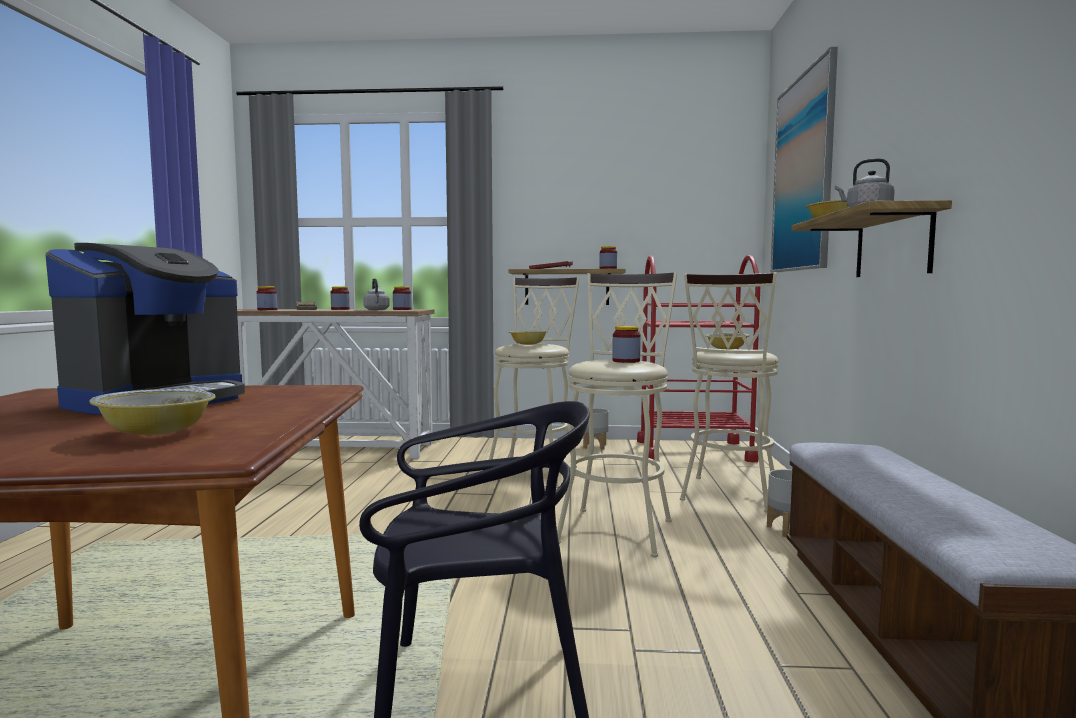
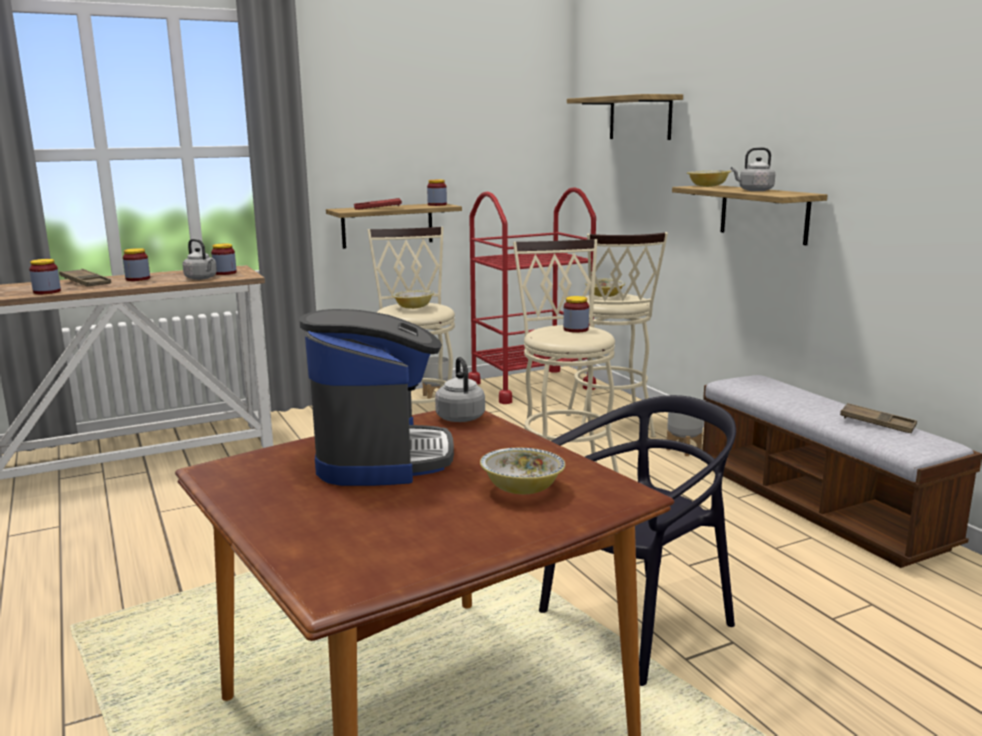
camera: 30 degrees left, 10 degrees up
(316, 389) = (459, 417): none -> grey kettle
(803, 174) = (640, 118): picture -> shelf
(973, 512) = (877, 423): none -> brown tray

